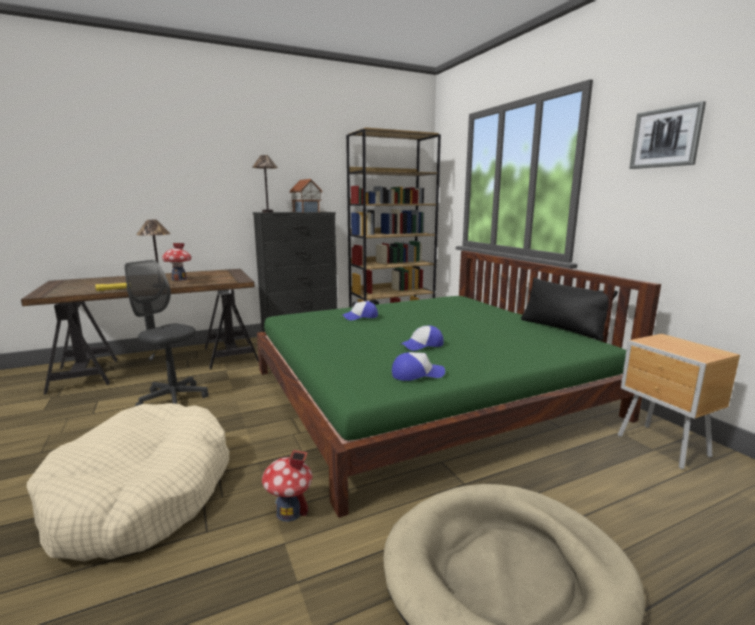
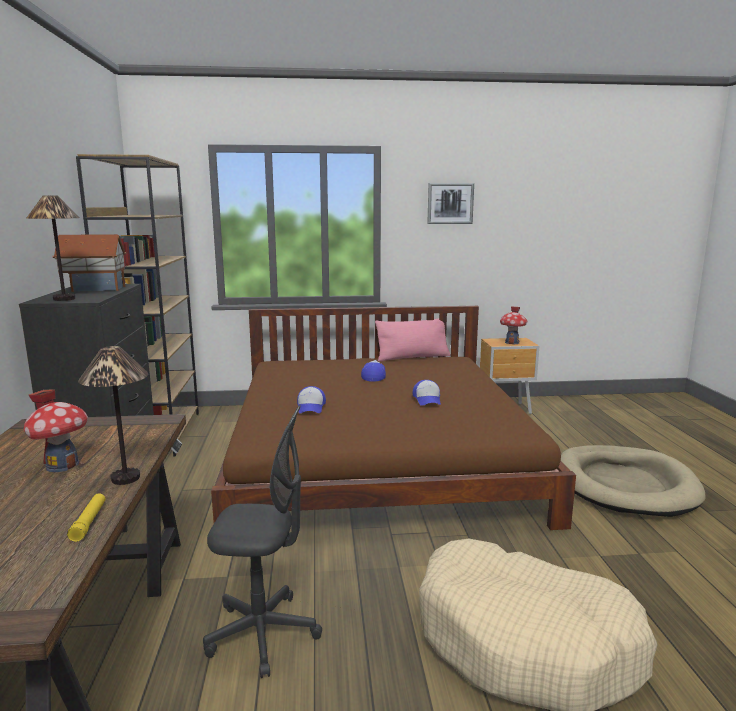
camera: 70 degrees left, 0 degrees up
(173, 399) = (263, 634): grey office chair -> grey office chair turned 135 degrees counterclockwise
(289, 512) = (562, 550): toy house -> toy house (512, 342)
(417, 374) = (497, 412): cap -> cap (374, 376)
(424, 391) = (377, 457): green bed -> brown bed
(562, 328) = (413, 357): black pillow -> pink pillow

